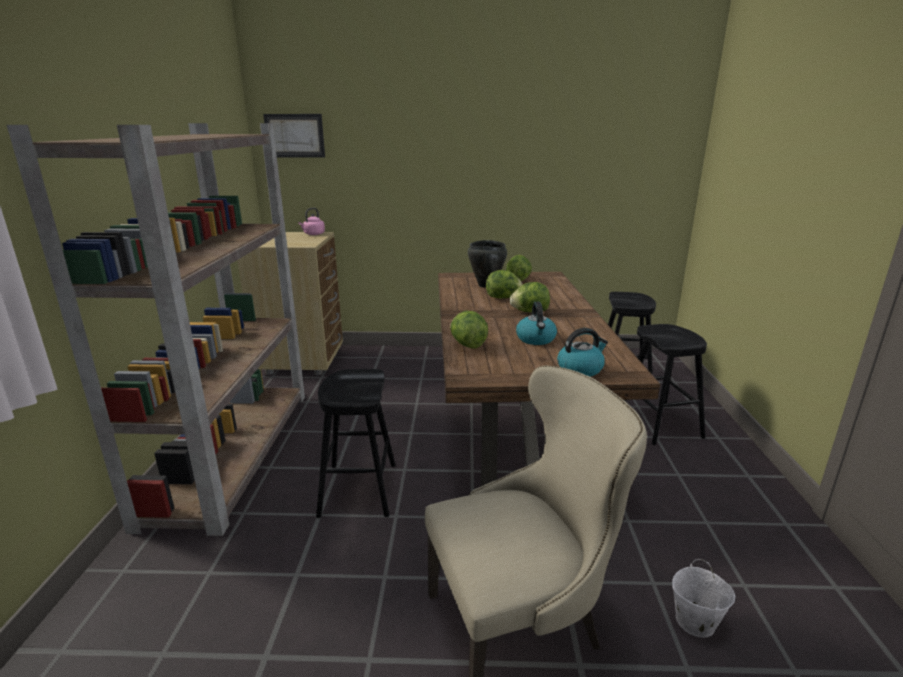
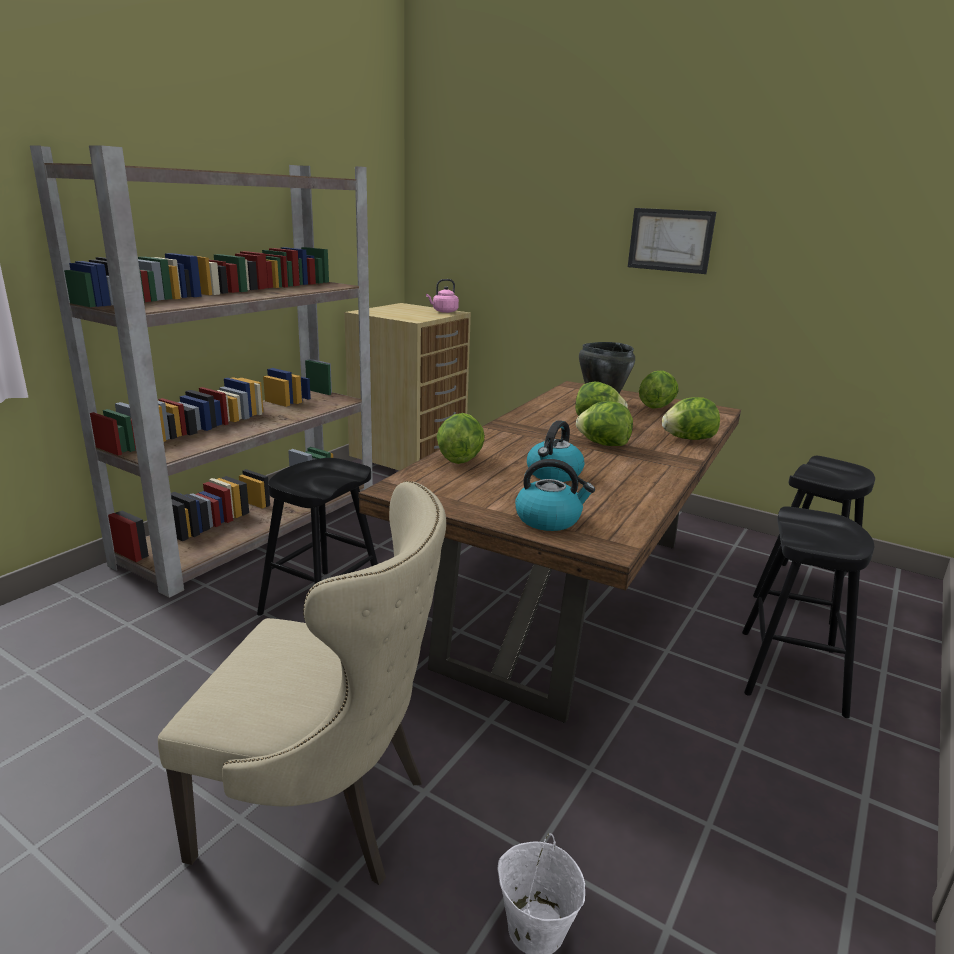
camera: 30 degrees right, 0 degrees up
(295, 135) = (447, 191): picture -> picture (670, 240)
(566, 297) = (688, 439): none -> lettuce

